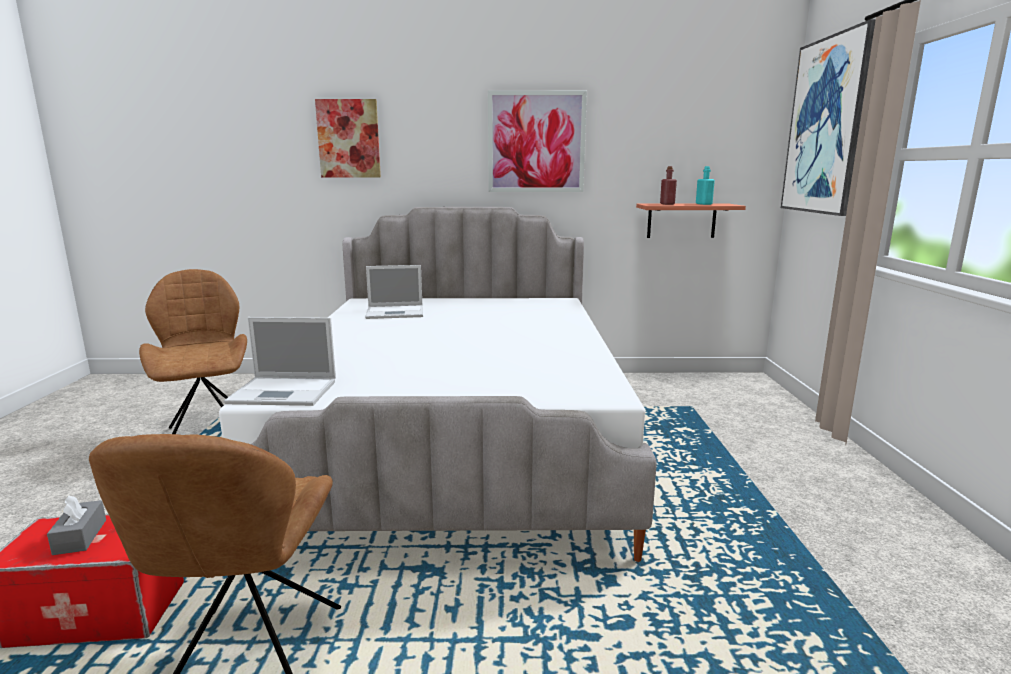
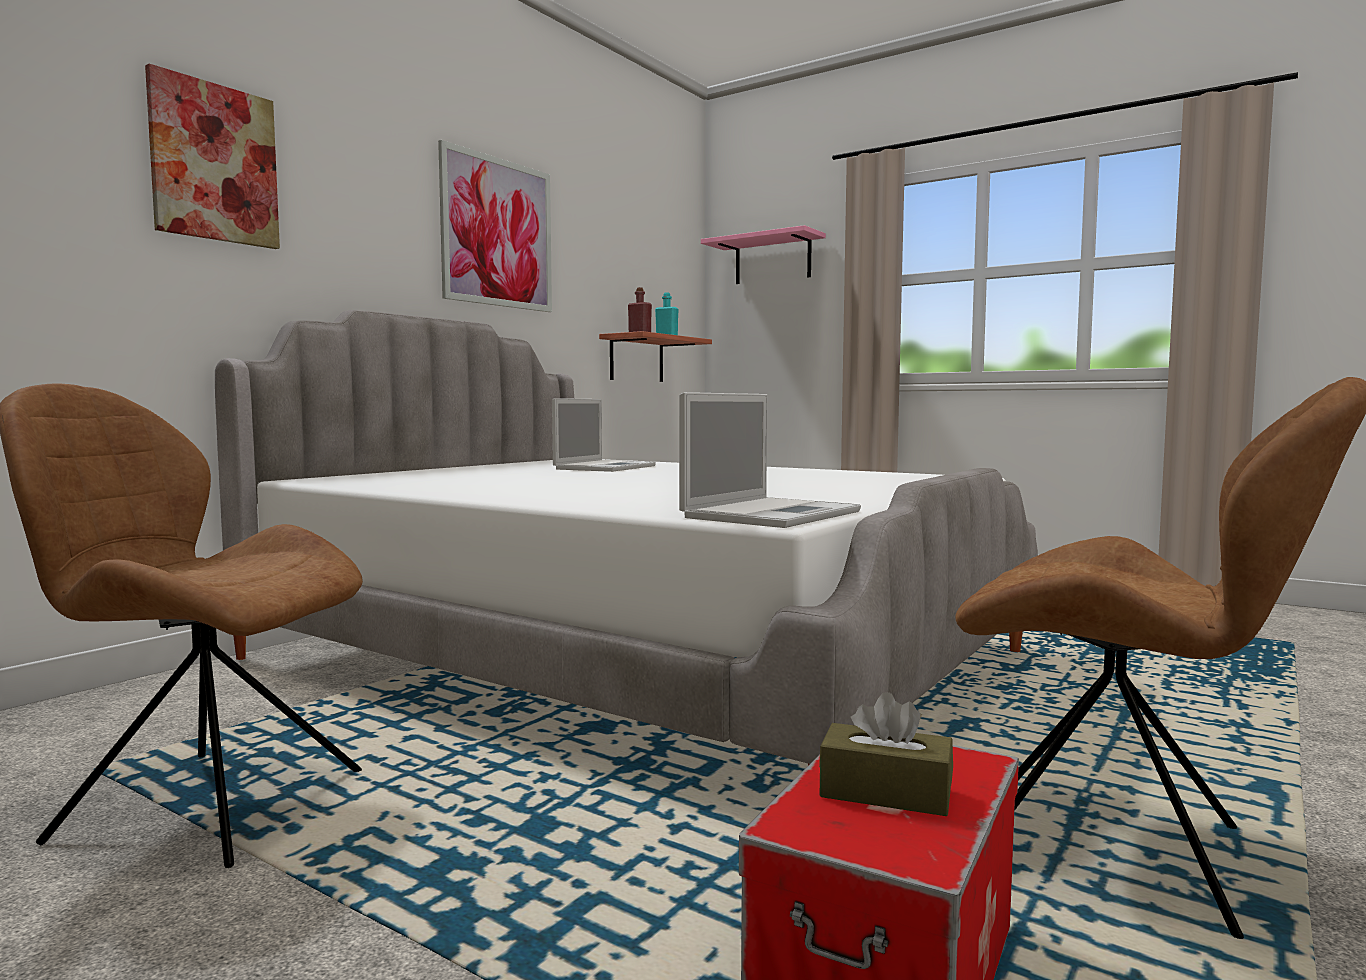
camera: 55 degrees left, 10 degrees down
(80, 537) = (885, 792): grey tissue box -> brown tissue box
(396, 312) = (446, 479): laptop -> laptop (606, 467)
(829, 126) = (772, 260): picture -> pink shelf

